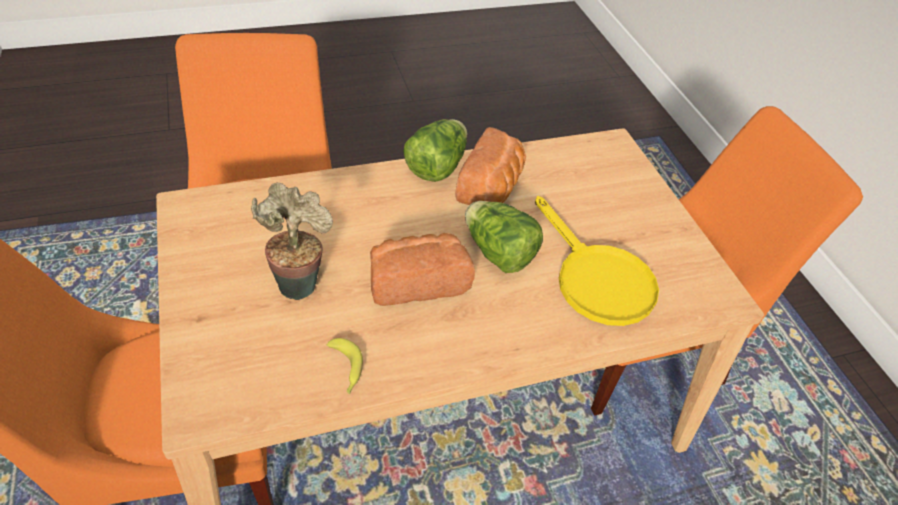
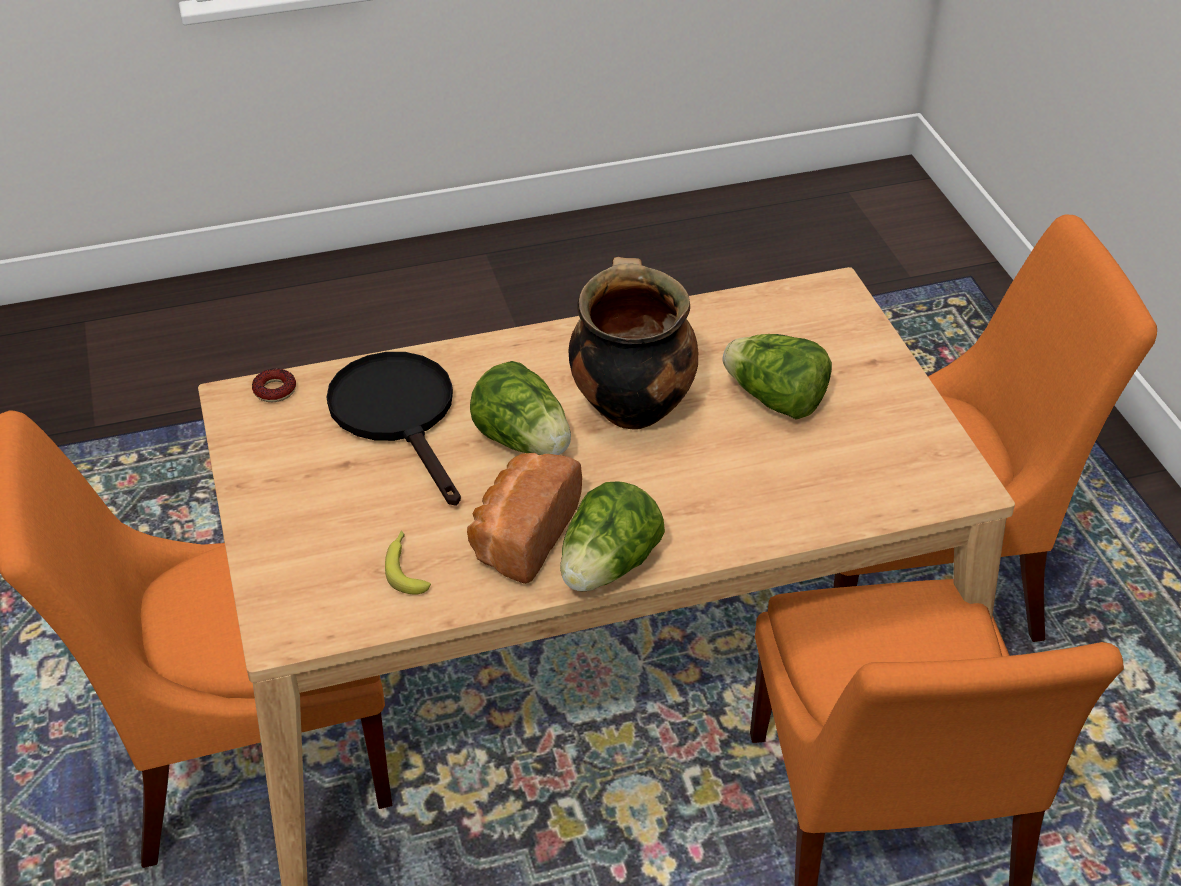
camera: 175 degrees left, 5 degrees down
(299, 281) = (775, 400): potted plant -> lettuce
(345, 369) = (700, 323): banana -> banana (406, 567)
(417, 281) = (630, 406): bread -> cooking pot
(596, 278) = (399, 416): yellow frying pan -> black frying pan
(701, 306) = (275, 390): none -> donut

